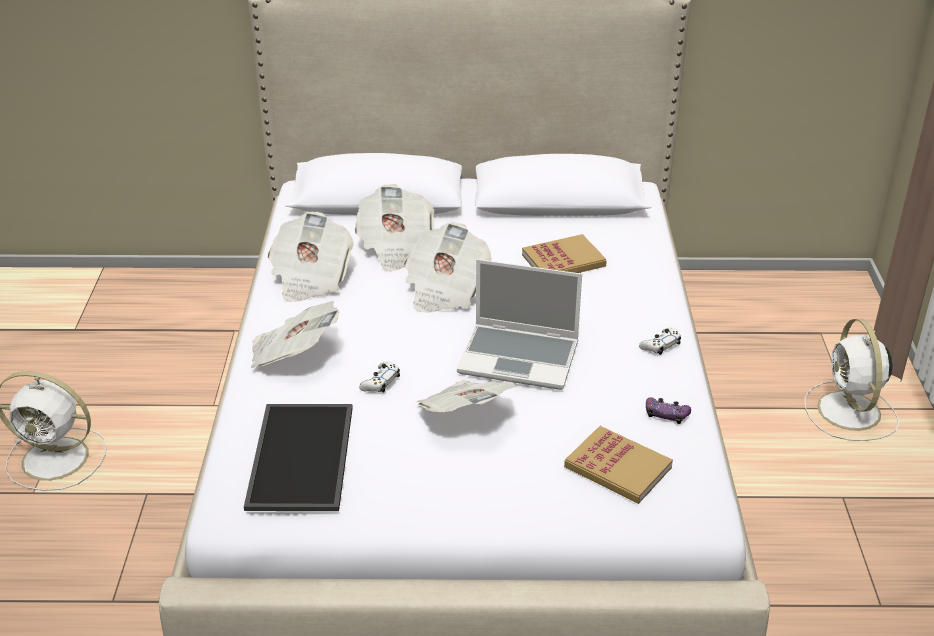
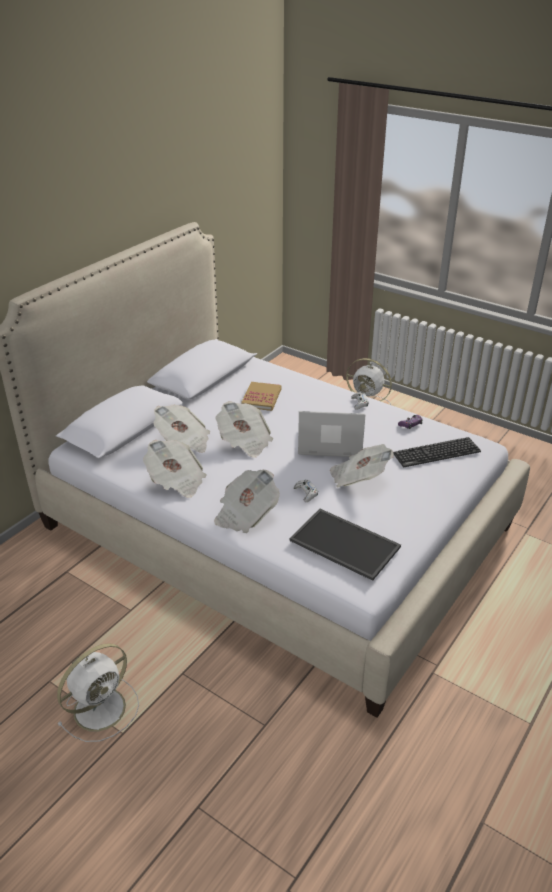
camera: 55 degrees left, 0 degrees up
(520, 358) = (329, 443): laptop -> laptop turned 135 degrees counterclockwise
(617, 468) = (436, 453): book -> keyboard

